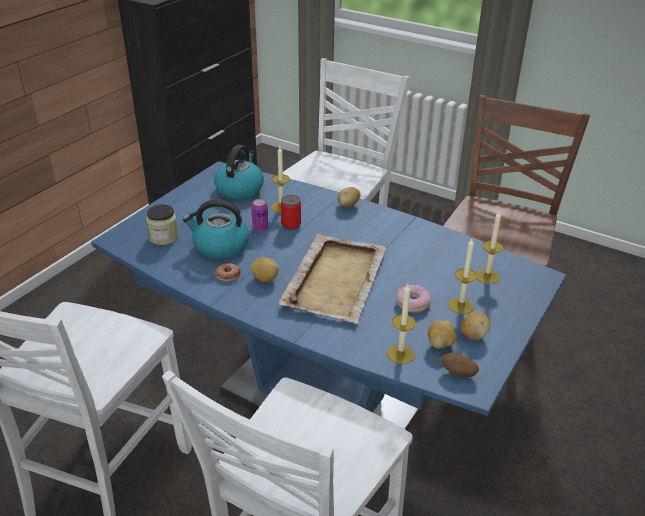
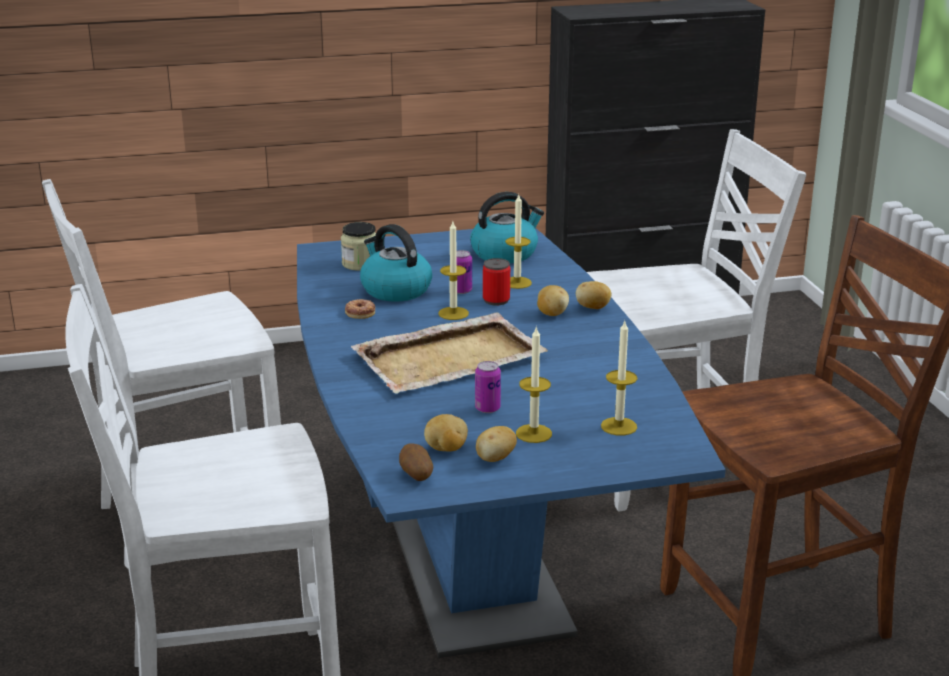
camera: 45 degrees right, 10 degrees down
(264, 279) = (385, 329): potato -> potato (551, 314)
(400, 354) = (393, 436): candle -> candle (453, 313)
(413, 303) = (487, 408): donut -> can

